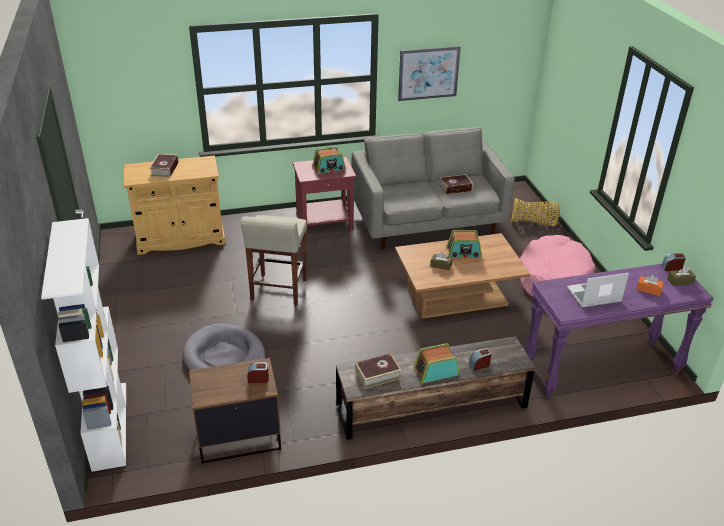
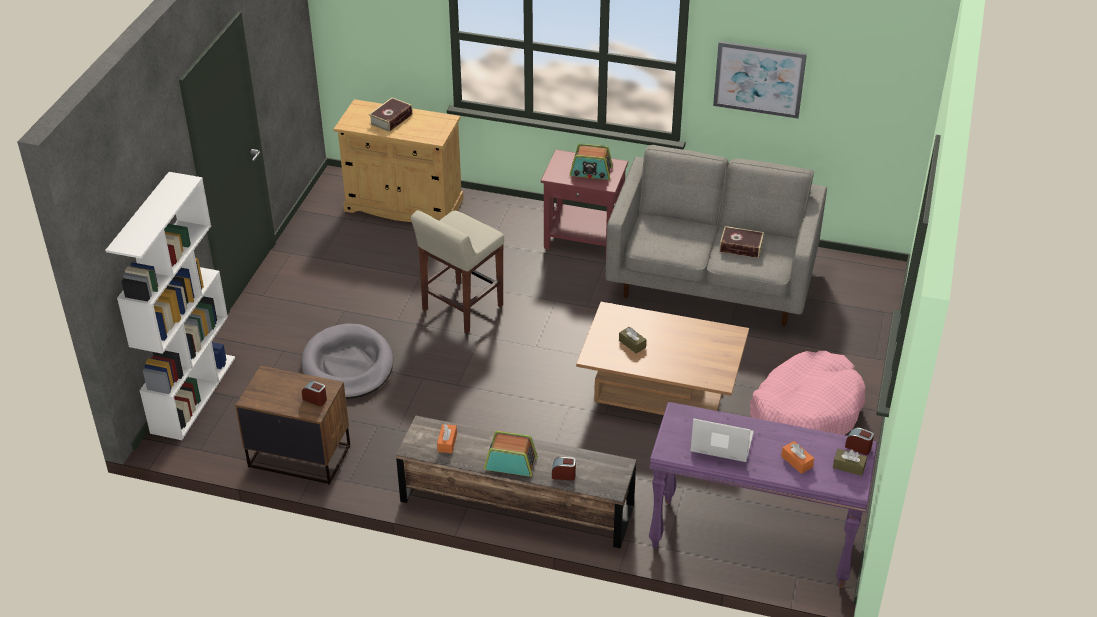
camera: 30 degrees right, 5 degrees up
(377, 375) = (447, 442): book -> orange tissue box
(463, 252) = (675, 337): radio -> none
(534, 222) = (858, 327): basket -> none

